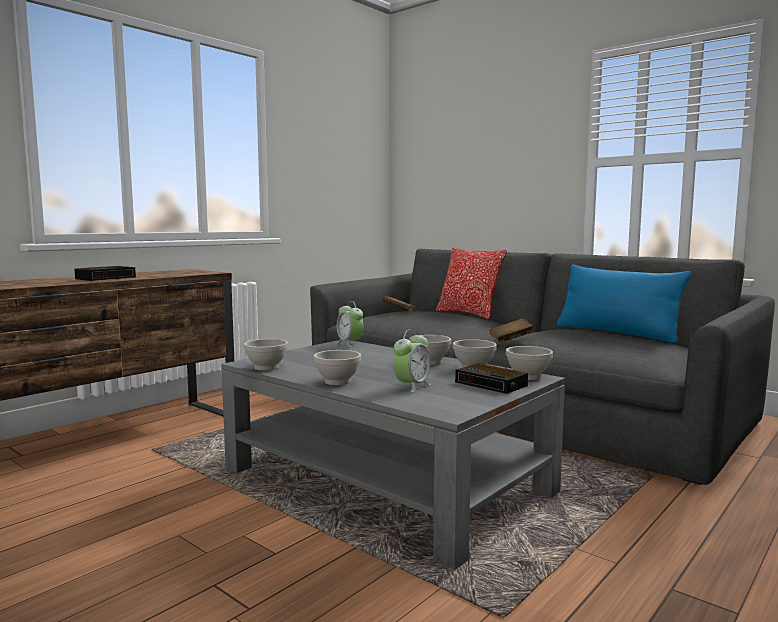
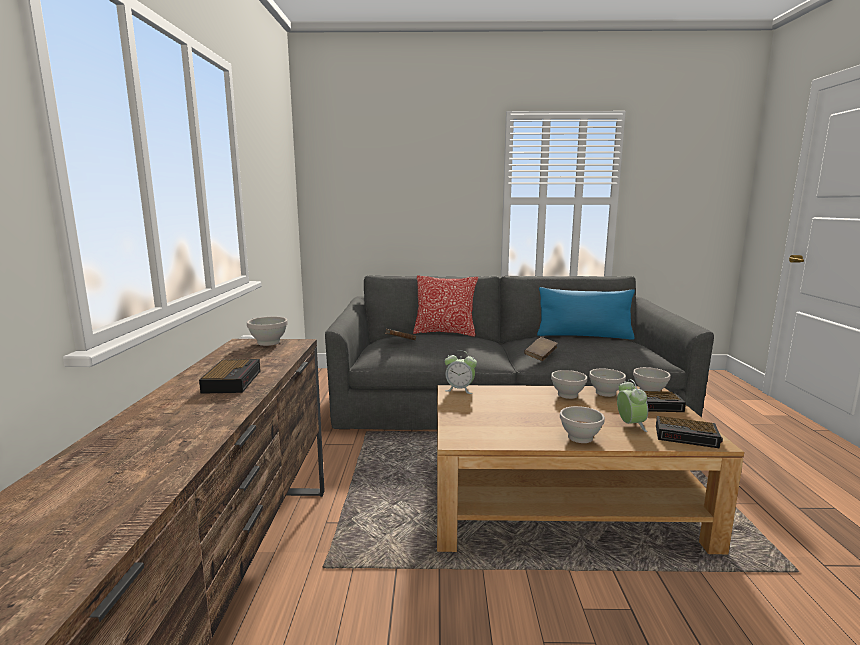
camera: 40 degrees left, 5 degrees up
(266, 367) = (489, 441): white bowl -> white bowl (268, 343)
(386, 481) = (562, 503): grey coffee table -> brown coffee table
(437, 404) = (687, 437): none -> alarm clock

